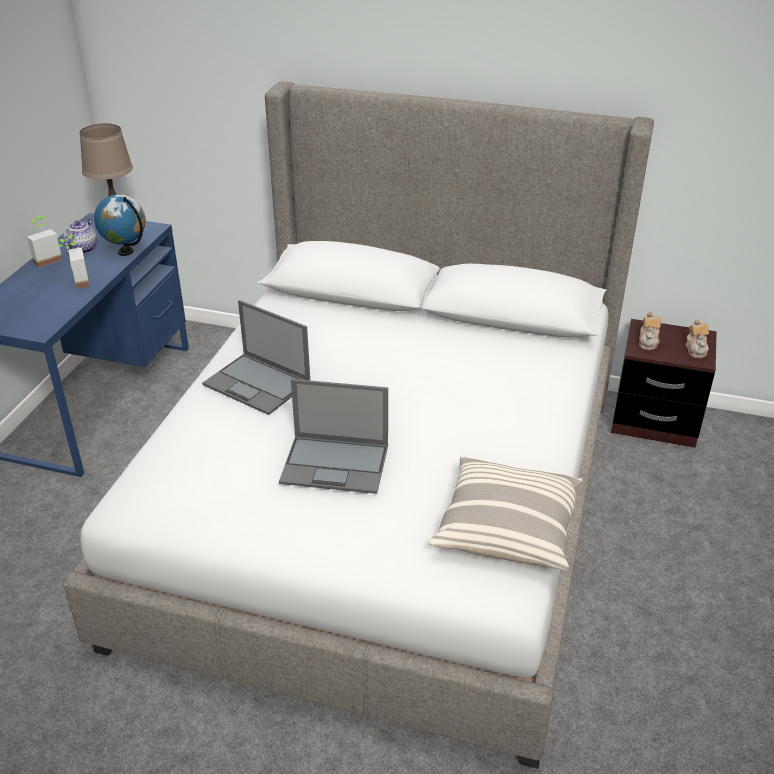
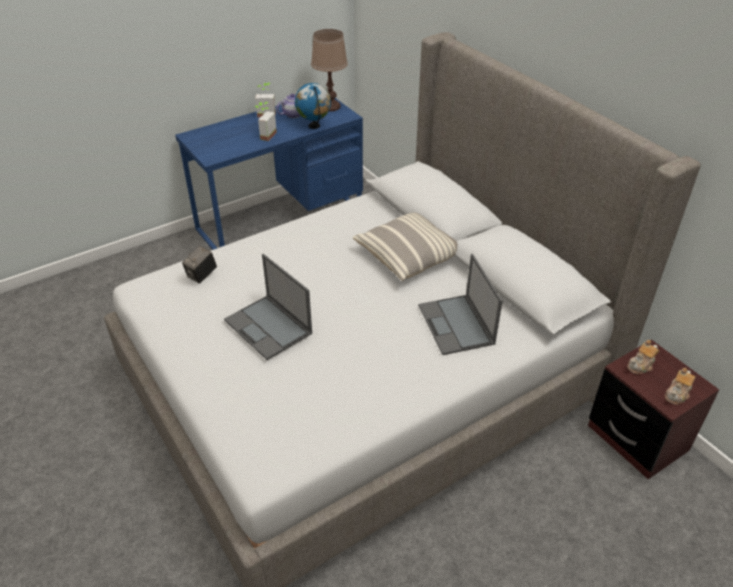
camera: 40 degrees right, 5 degrees up
(190, 455) = (202, 275): none -> camera
(258, 384) = (292, 250): laptop -> laptop (456, 325)
(507, 528) = (315, 433): pillow -> pillow (409, 256)

